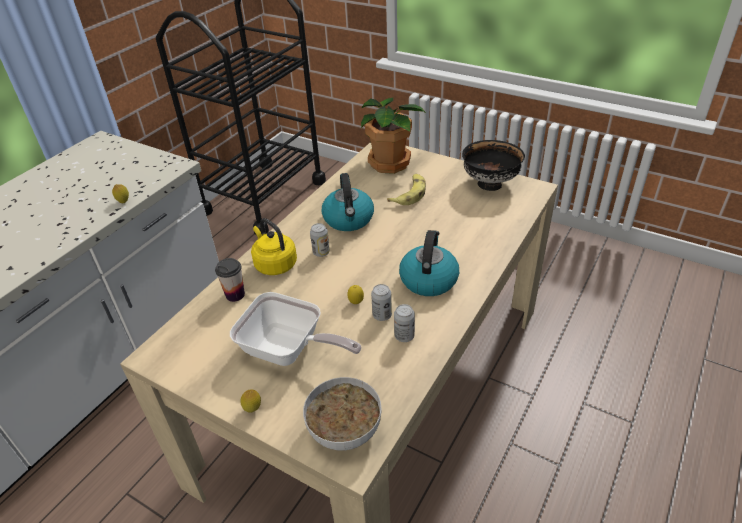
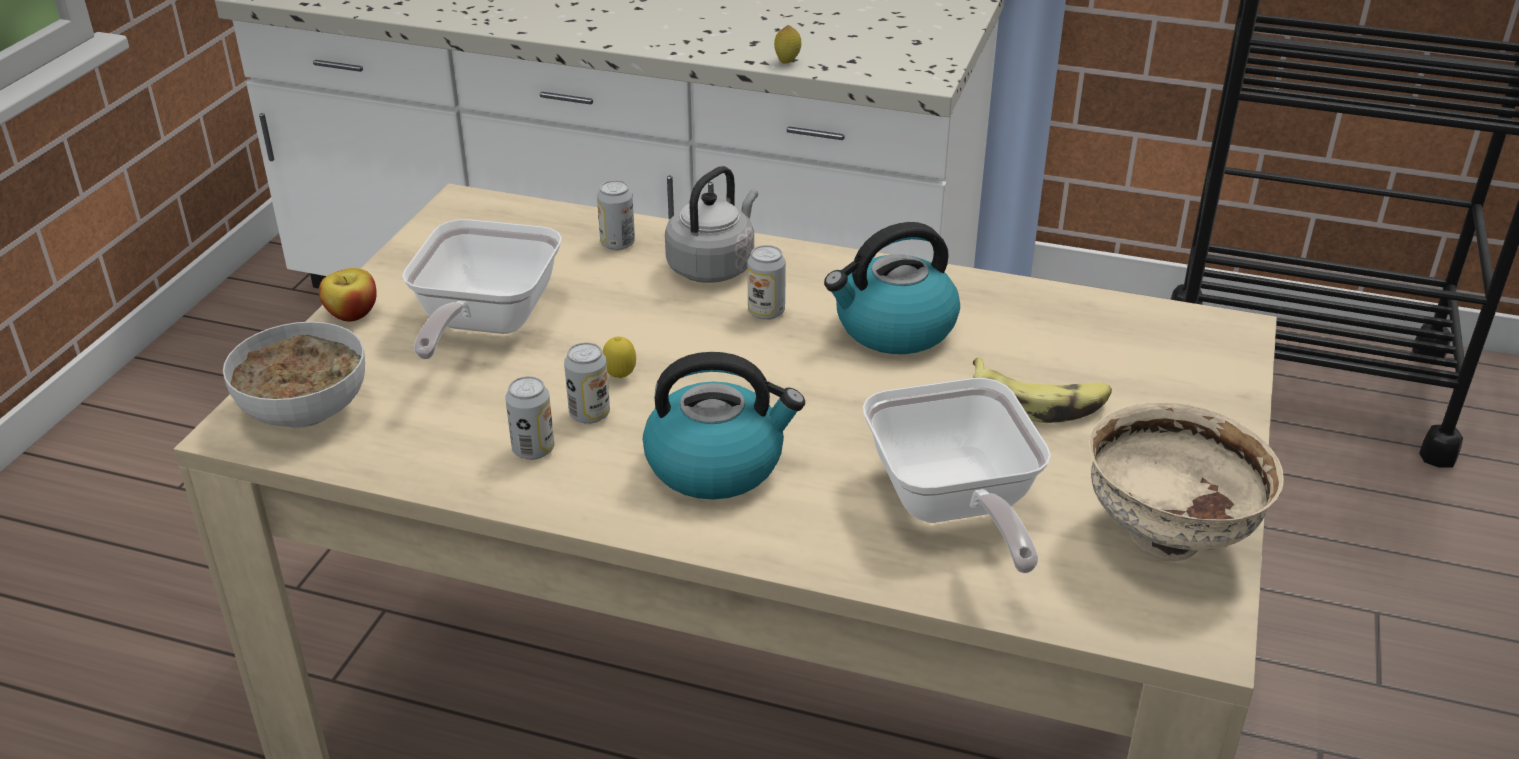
camera: 75 degrees right, 5 degrees down
(235, 295) = (617, 243): cup -> can
(253, 409) = (352, 314): lemon -> apple
(274, 264) = (714, 266): yellow kettle -> grey kettle
(390, 162) = (1167, 354): potted plant -> none
(467, 224) = (953, 507): none -> frying pan
(489, 184) = (1167, 536): black bowl -> beige bowl

